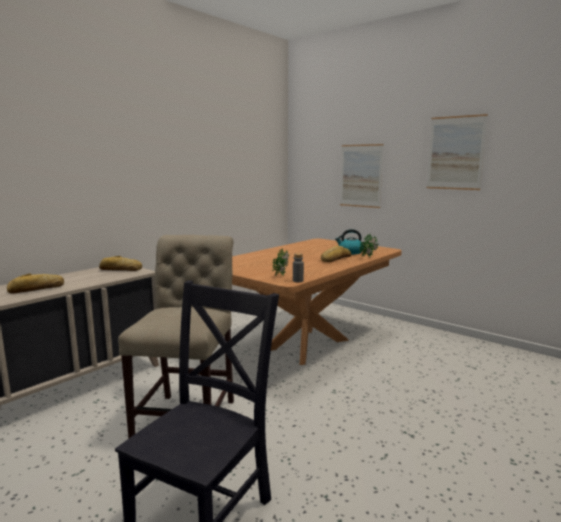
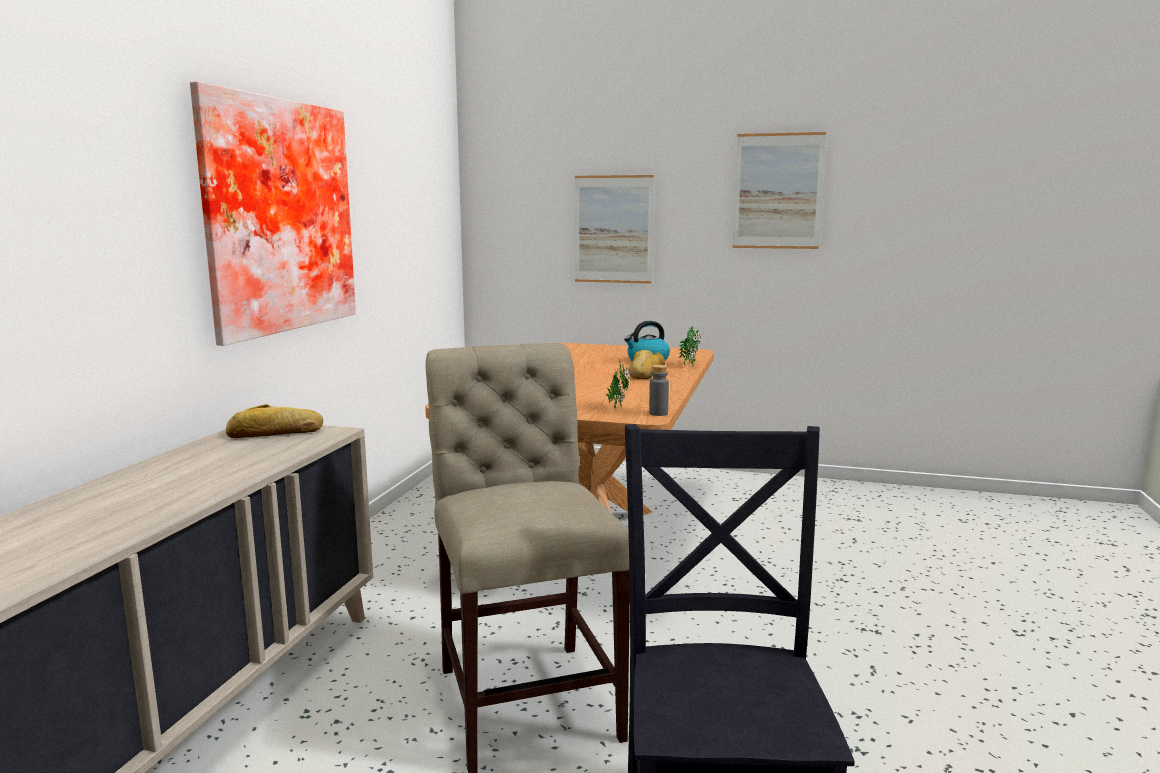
camera: 25 degrees left, 0 degrees up
(37, 289) = (159, 494): bread -> none
(148, 167) = (275, 216): none -> picture

